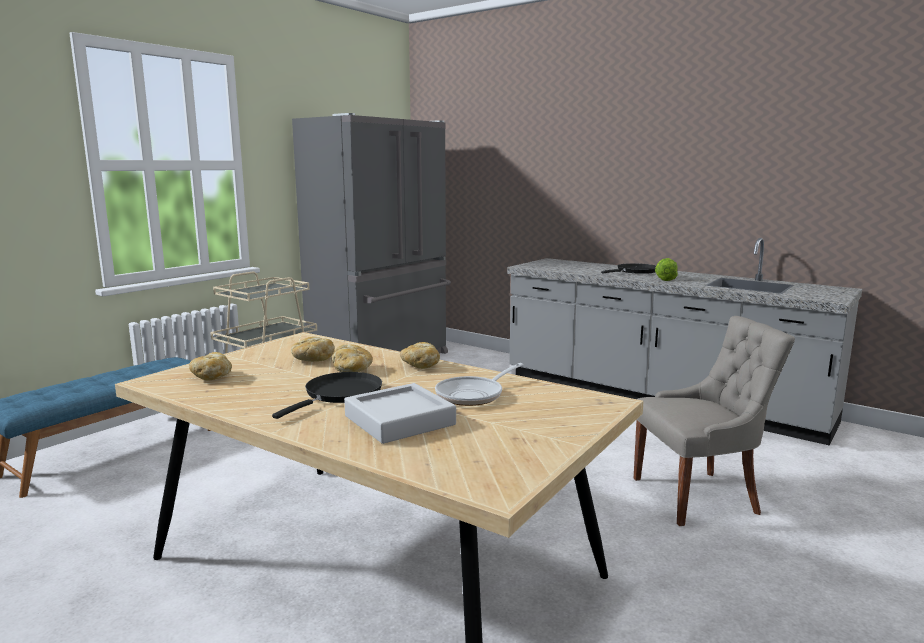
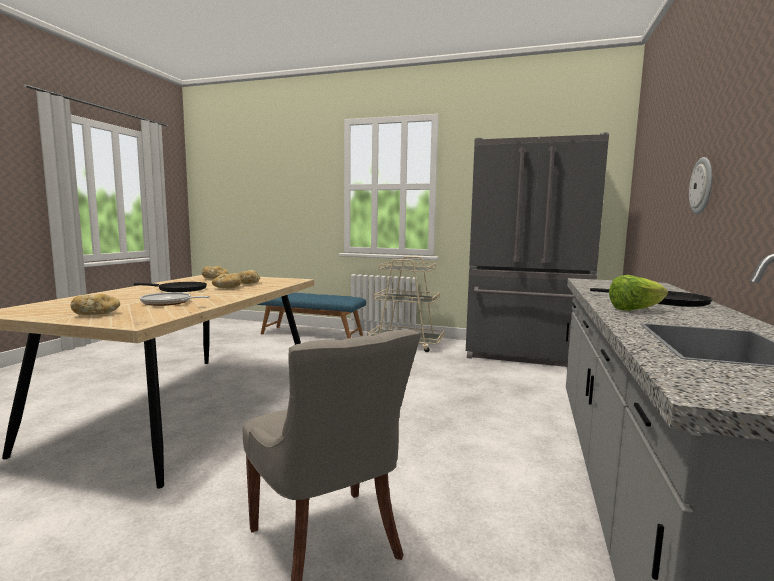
camera: 70 degrees right, 5 degrees down
(399, 420) = (126, 297): grey tray -> none
(420, 366) = (238, 294): bread -> bread (96, 314)
(589, 187) = (702, 186): none -> wall clock

